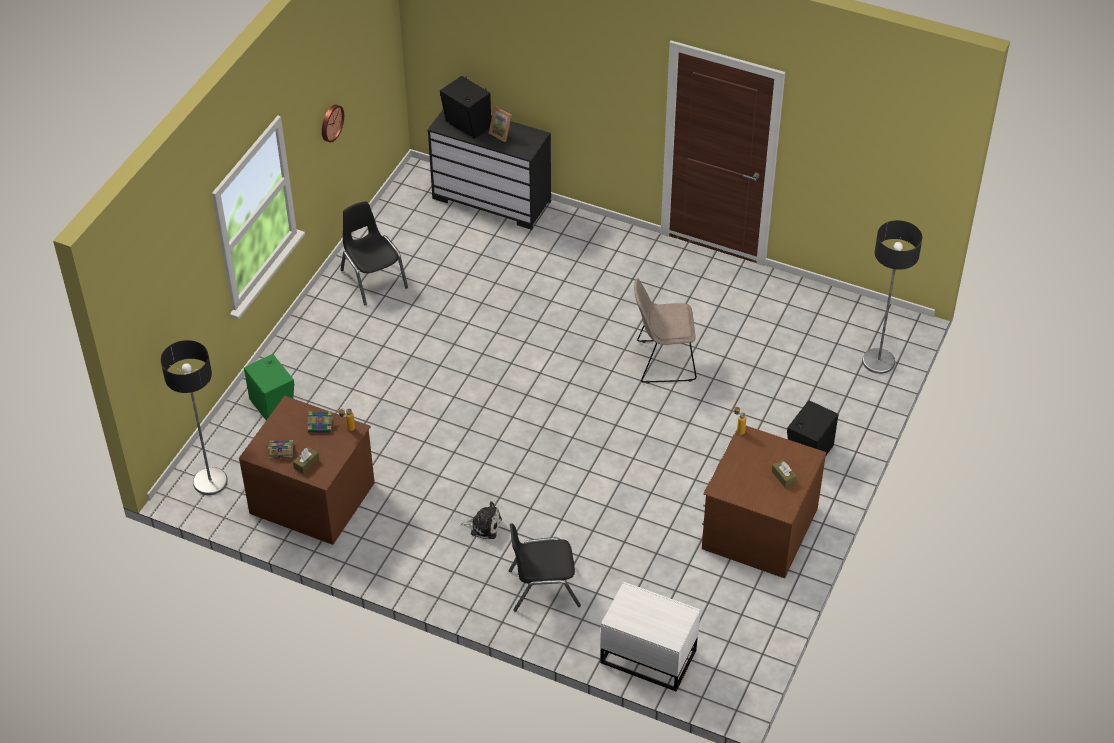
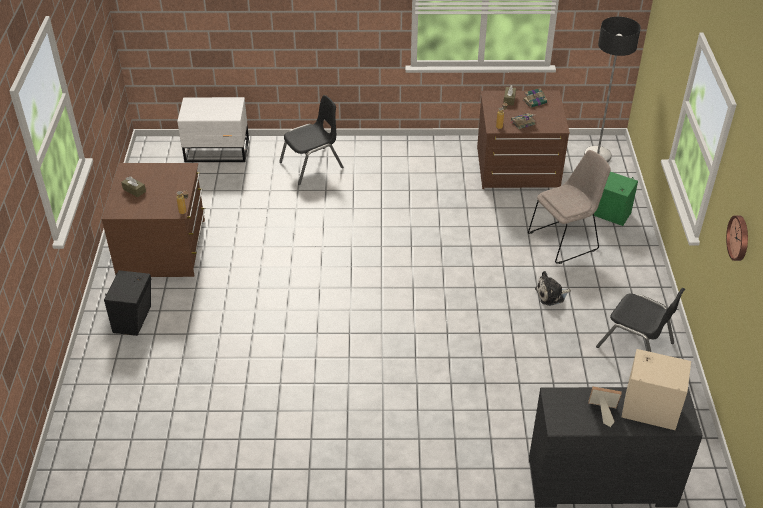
camera: 155 degrees right, 5 degrees down
(467, 125) = (649, 408): black speaker -> beige speaker
(483, 526) = (380, 187): plush toy -> plush toy (551, 295)
(663, 361) = (305, 358): beige chair -> beige chair (564, 240)
(878, 362) = (80, 433): floor lamp -> none

